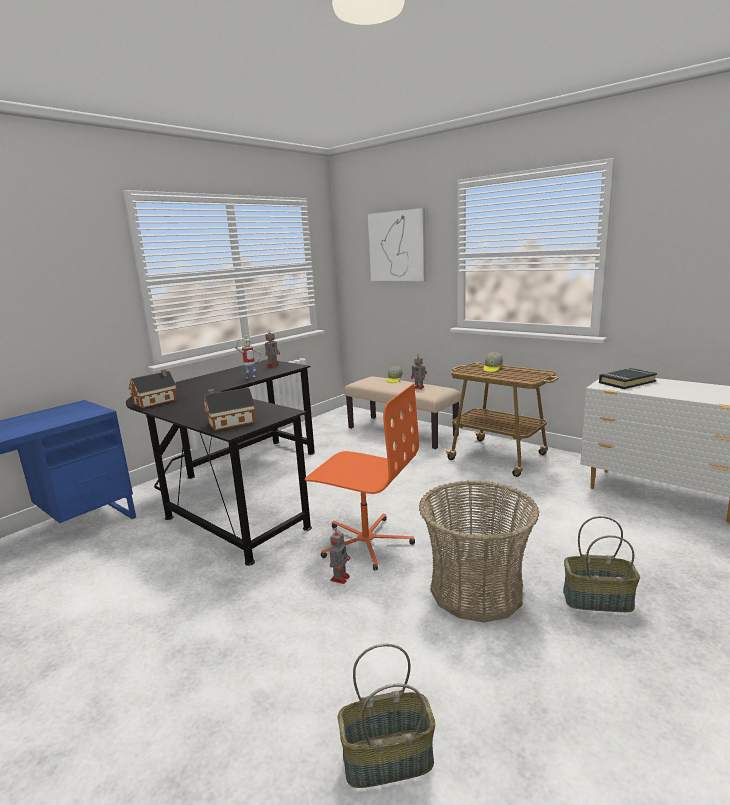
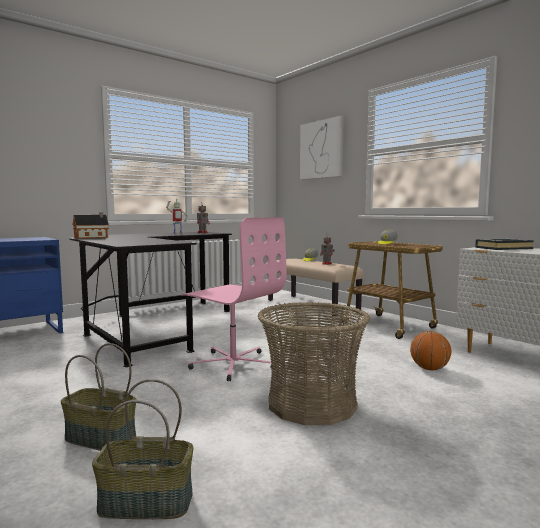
camera: 10 degrees right, 10 degrees down
(229, 423) = (129, 243): toy house -> none
(340, 577) = (195, 382): toy robot -> none
(366, 542) = (233, 364): orange office chair -> pink office chair
(565, 519) = (429, 369): none -> basketball
(597, 600) = (428, 424): basket -> basket (99, 439)

